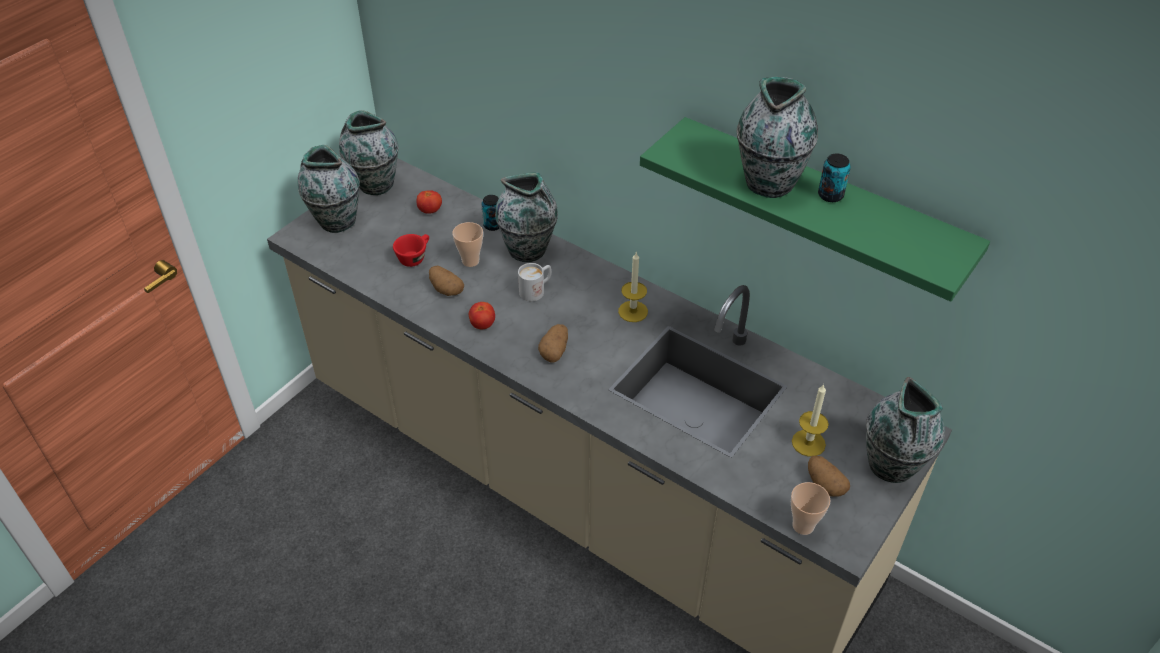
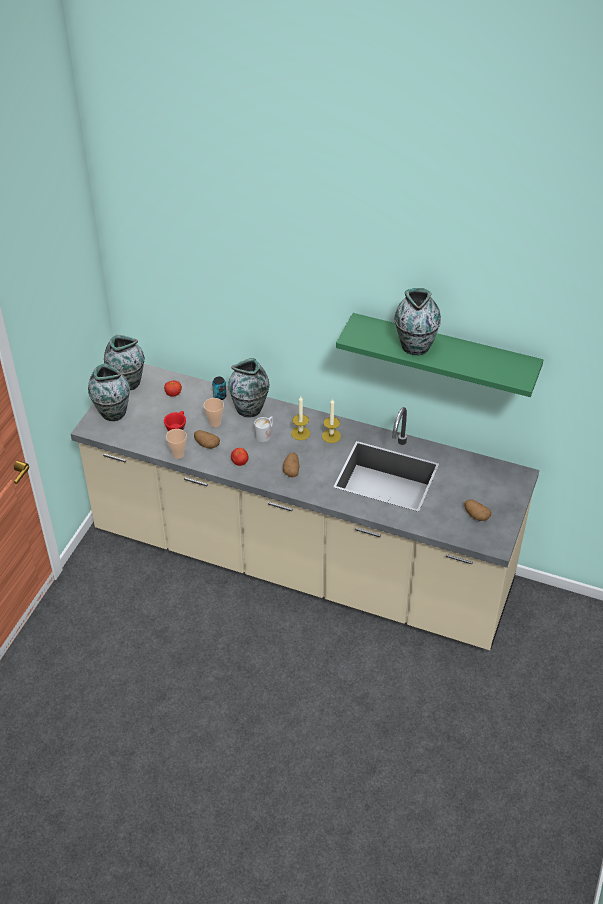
camera: 15 degrees left, 0 degrees up
(803, 525) = (470, 540): cup -> cup (178, 454)
(808, 443) = (460, 494): candle -> candle (300, 433)
(830, 195) = (451, 348): can -> none
(892, 466) = (511, 498): vase -> none

